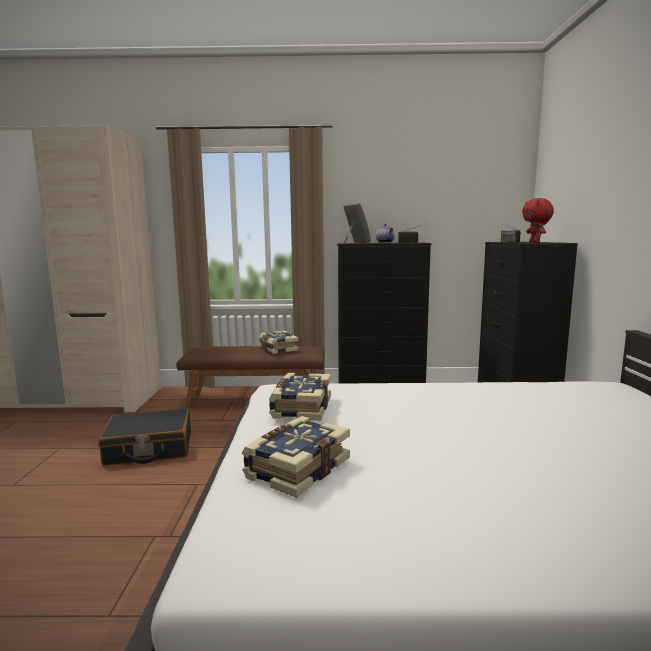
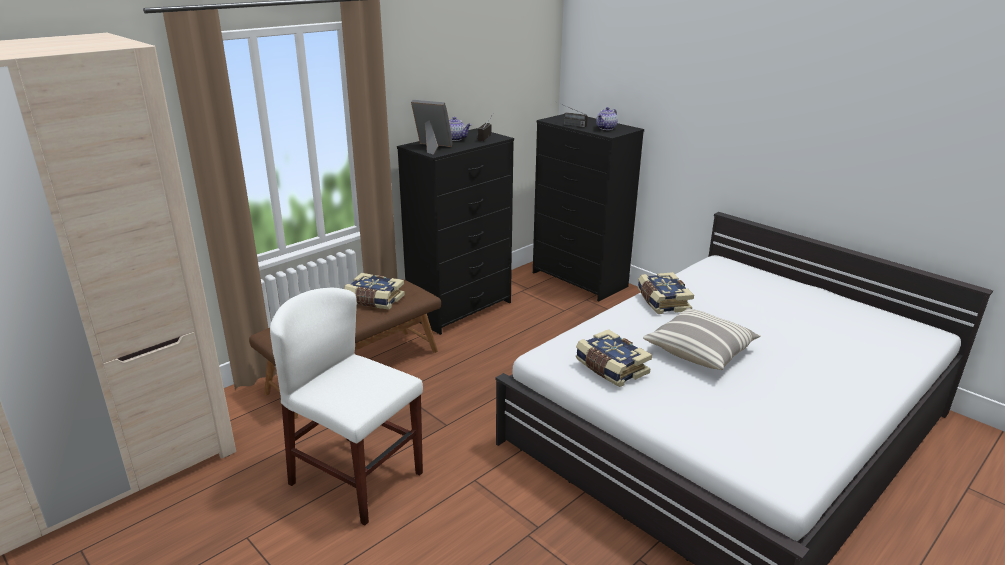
camera: 45 degrees left, 15 degrees up
(149, 448) = (356, 478): black suitcase -> white chair
(296, 468) = (705, 415): book -> book (662, 302)
(417, 428) = (700, 350): none -> pillow
(535, 242) = (606, 128): red plush toy -> teapot

